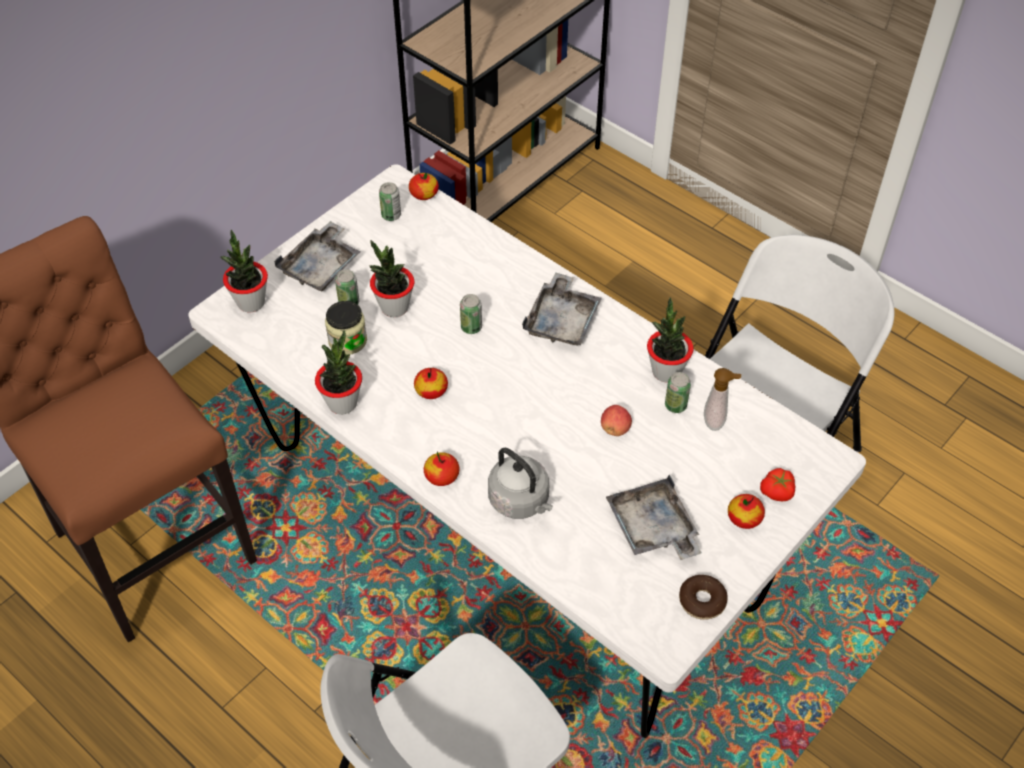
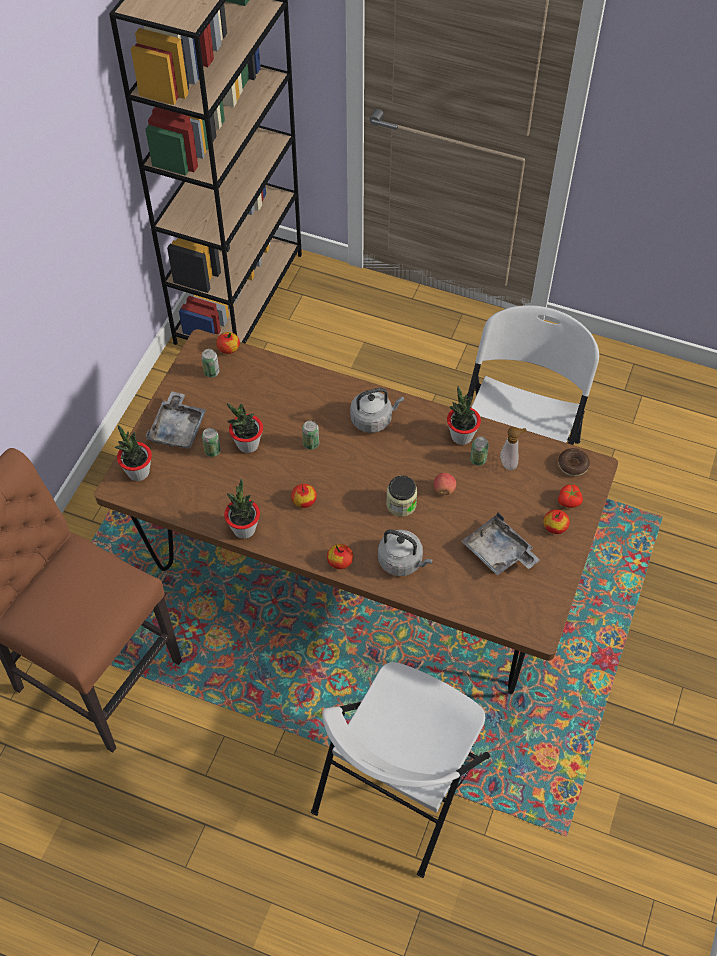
camera: 20 degrees left, 5 degrees up
(347, 340) = (225, 480): jar -> jar (401, 504)
(514, 526) = (360, 573): white dining table -> brown dining table
(562, 320) = (373, 419): grey tray -> grey kettle
(702, 601) = (550, 592): donut -> donut (573, 465)

